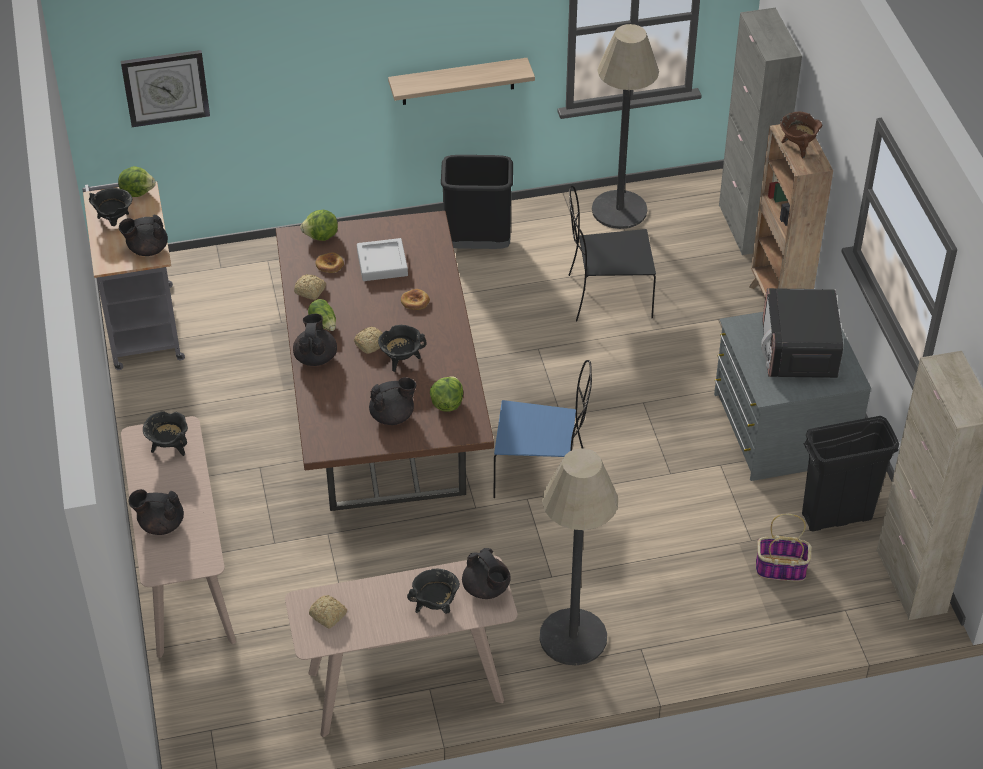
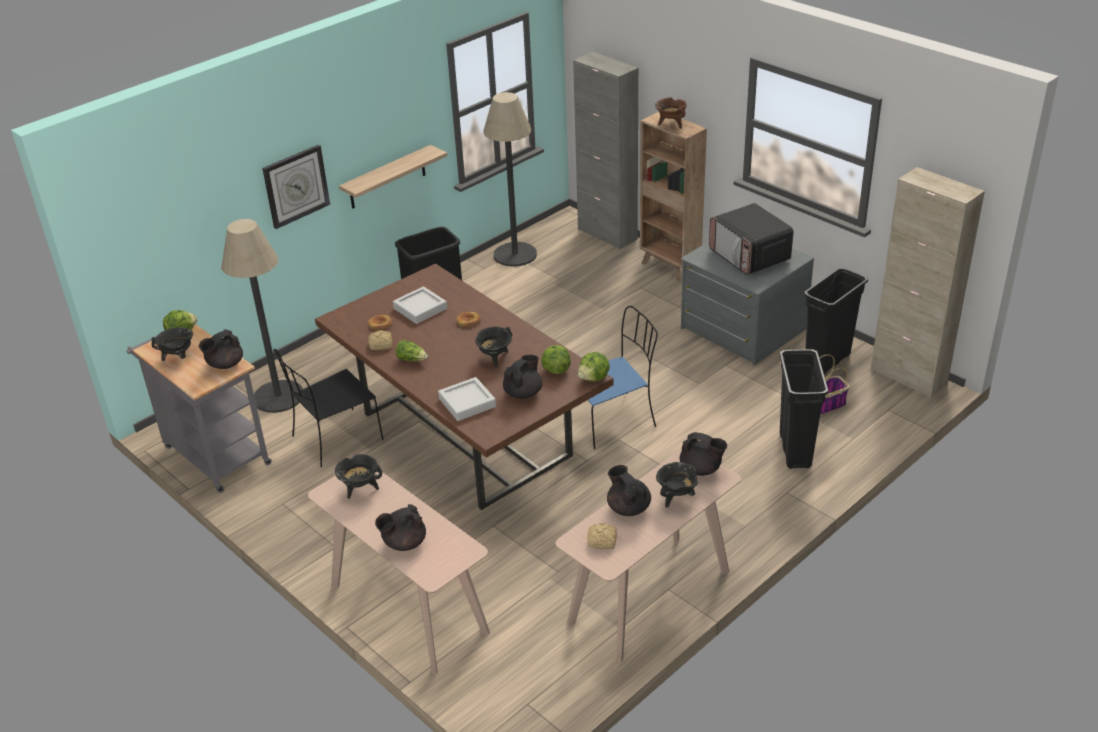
camera: 30 degrees left, 10 degrees down
(165, 87) = (173, 238): wall clock -> wall clock (296, 186)
(315, 357) = (426, 382): black teapot -> black teapot (628, 507)
(321, 236) = (356, 310): lettuce -> lettuce (594, 378)
(332, 400) = (467, 403): none -> grey tray
(371, 344) = (461, 357): bread -> none
(573, 637) = (735, 507): floor lamp -> floor lamp (278, 397)
(607, 296) = (555, 303): black chair -> black chair (335, 439)
(696, 605) = (795, 450): none -> black trash can

